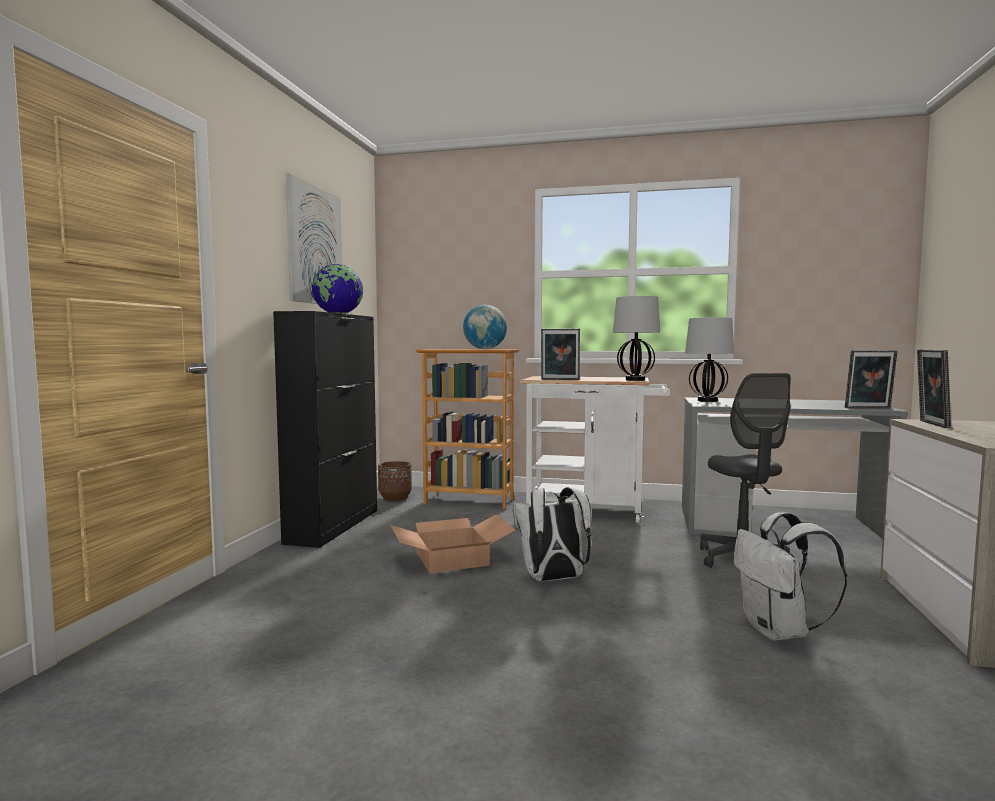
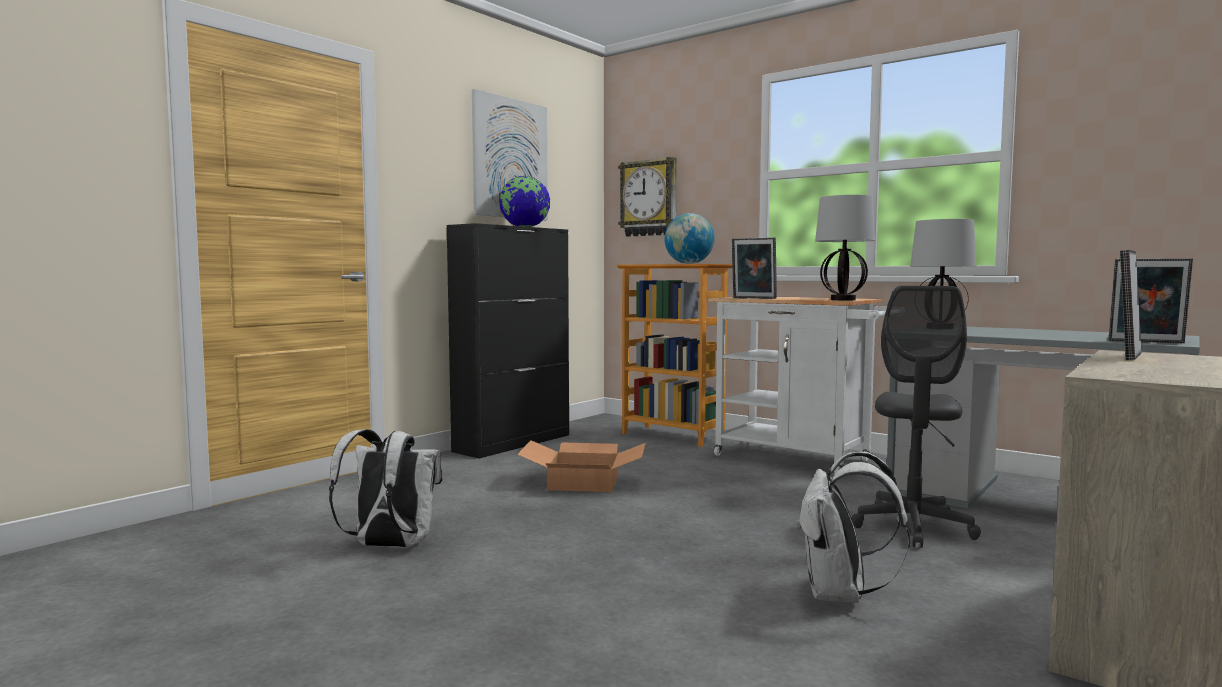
camera: 25 degrees right, 0 degrees up
(395, 498) = (601, 426): brown planter -> none
(425, 288) = (649, 198): none -> wall clock
(553, 579) = (658, 512): white backpack -> white backpack (389, 546)

